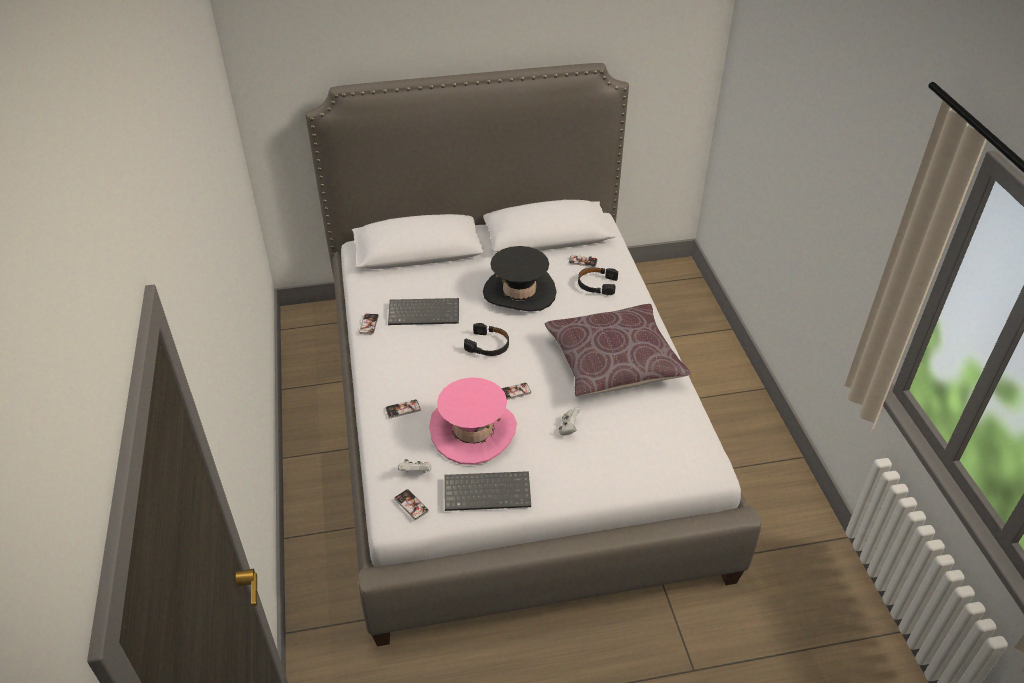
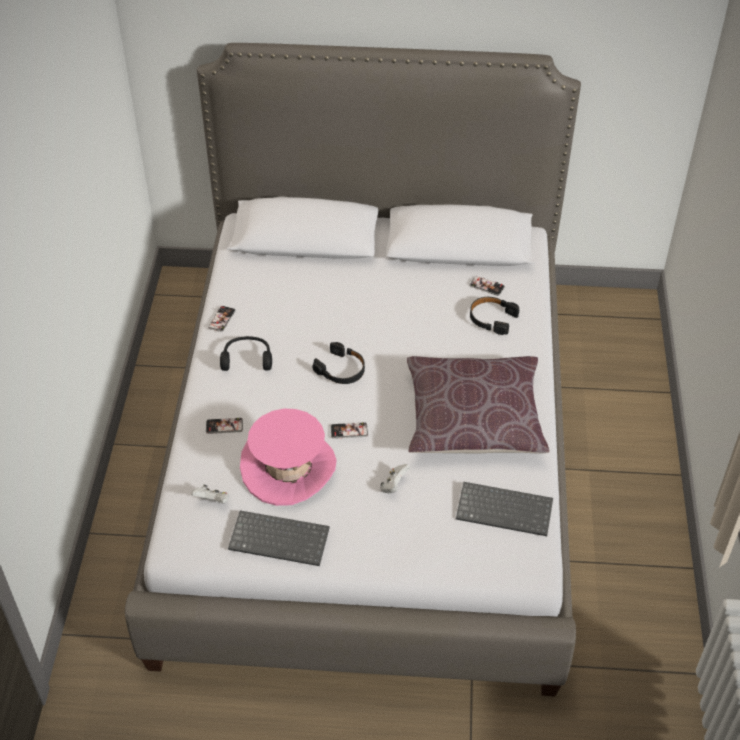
camera: 15 degrees right, 5 degrees up
(403, 351) = (247, 358): none -> black headphones
(411, 505) = (196, 535): phone -> none
(425, 312) = (286, 316): keyboard -> keyboard (505, 509)
(519, 292) = (400, 311): black hat -> none

